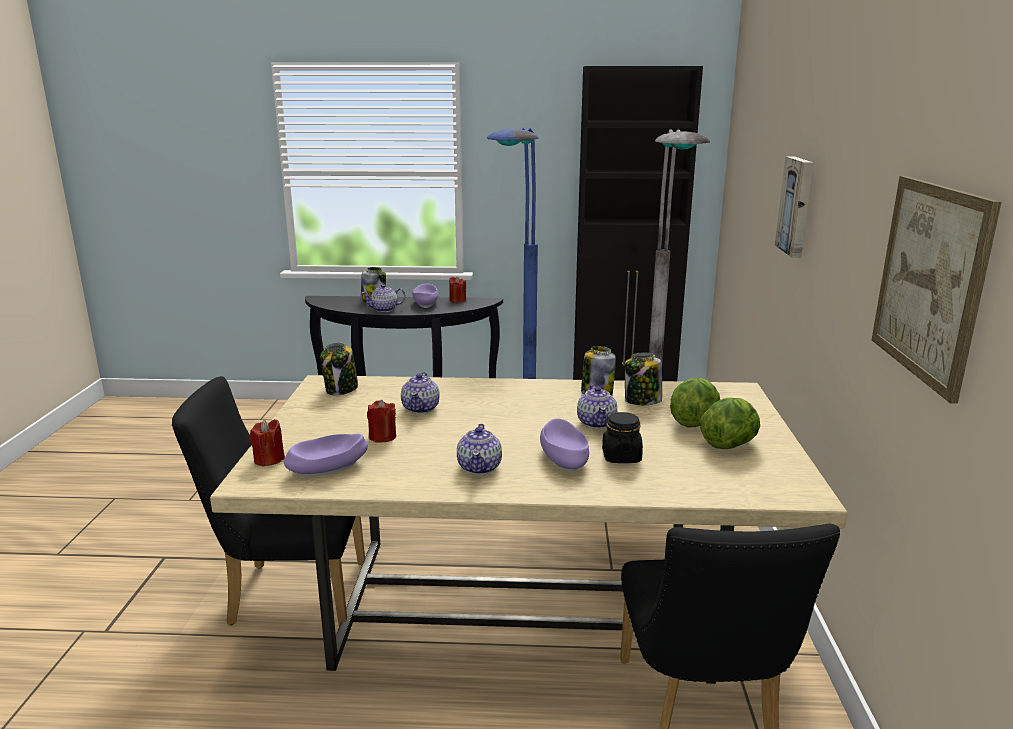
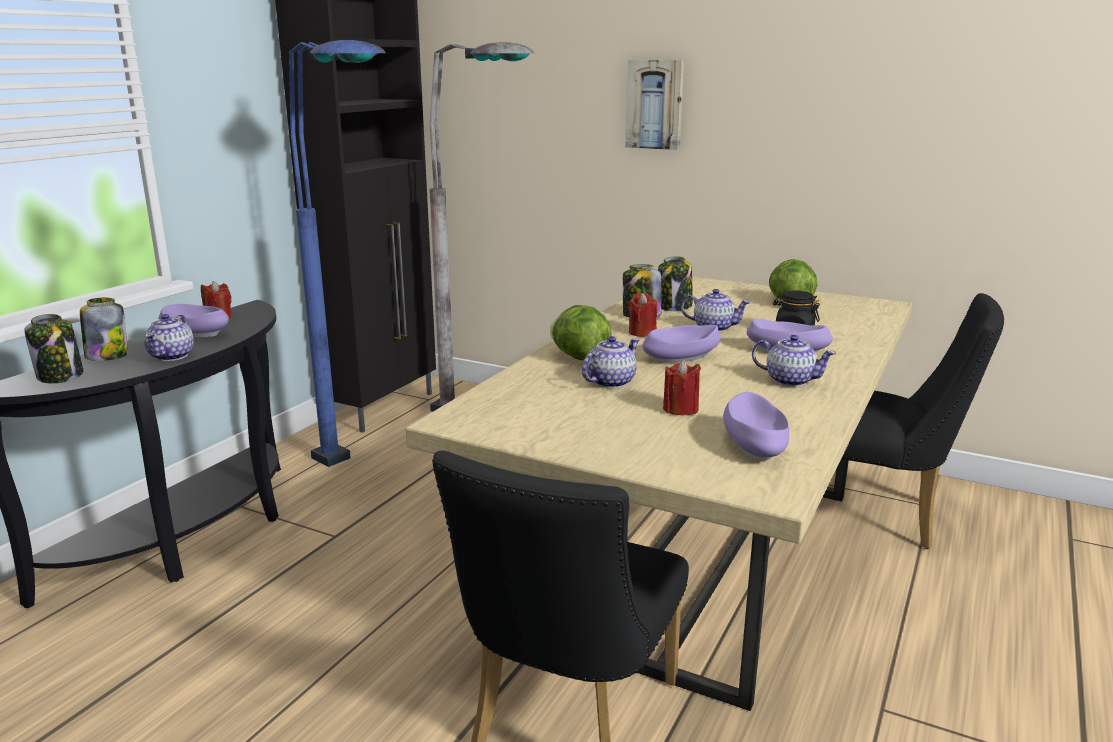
camera: 65 degrees left, 0 degrees up
(269, 459) = (707, 475): red candle -> red candle (642, 332)
(341, 389) = (497, 413): jar -> jar (60, 376)
(421, 408) = (610, 382): teapot -> teapot turned 75 degrees counterclockwise
(501, 422) = (681, 357): none -> purple bowl
(693, 422) = (736, 303): lettuce -> lettuce (579, 358)
(930, 281) = (940, 118): picture -> none

